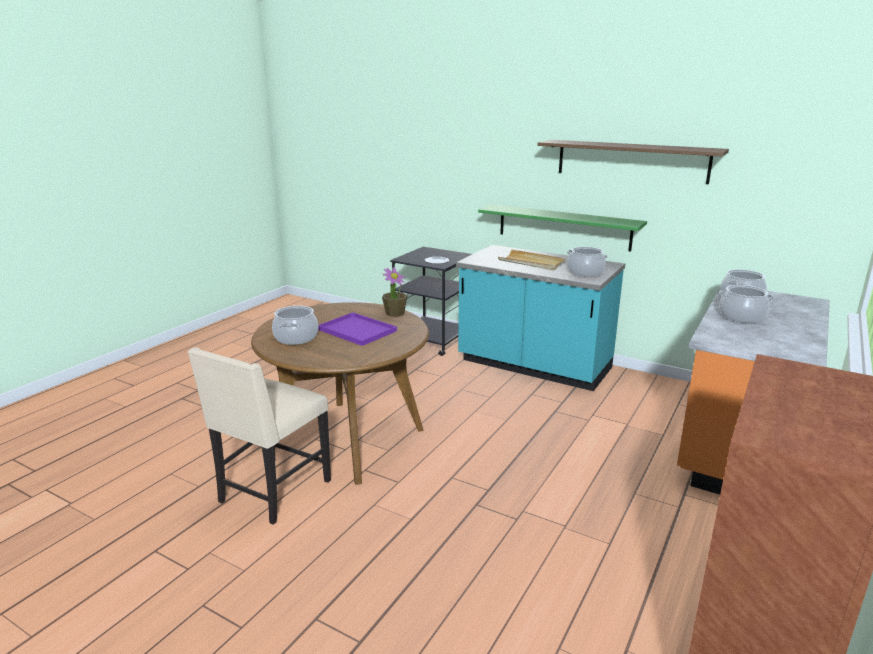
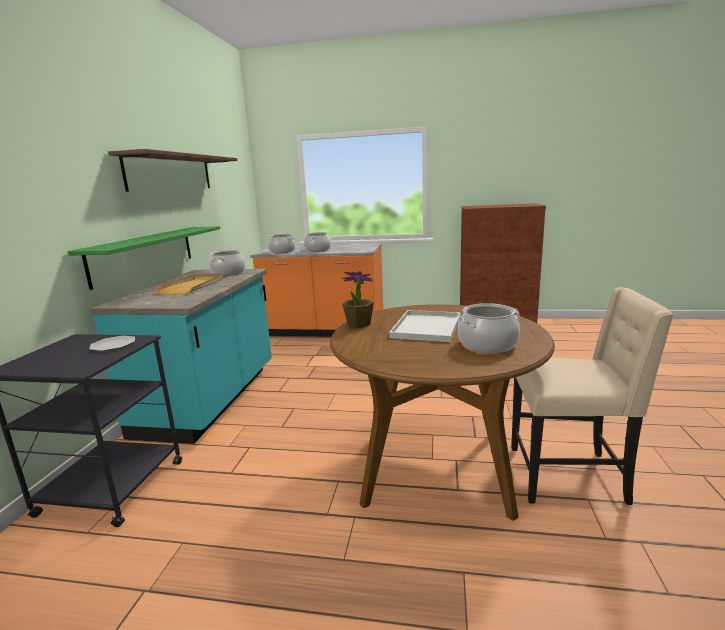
camera: 110 degrees left, 5 degrees down
(358, 330) = (426, 326): purple tray -> white tray

